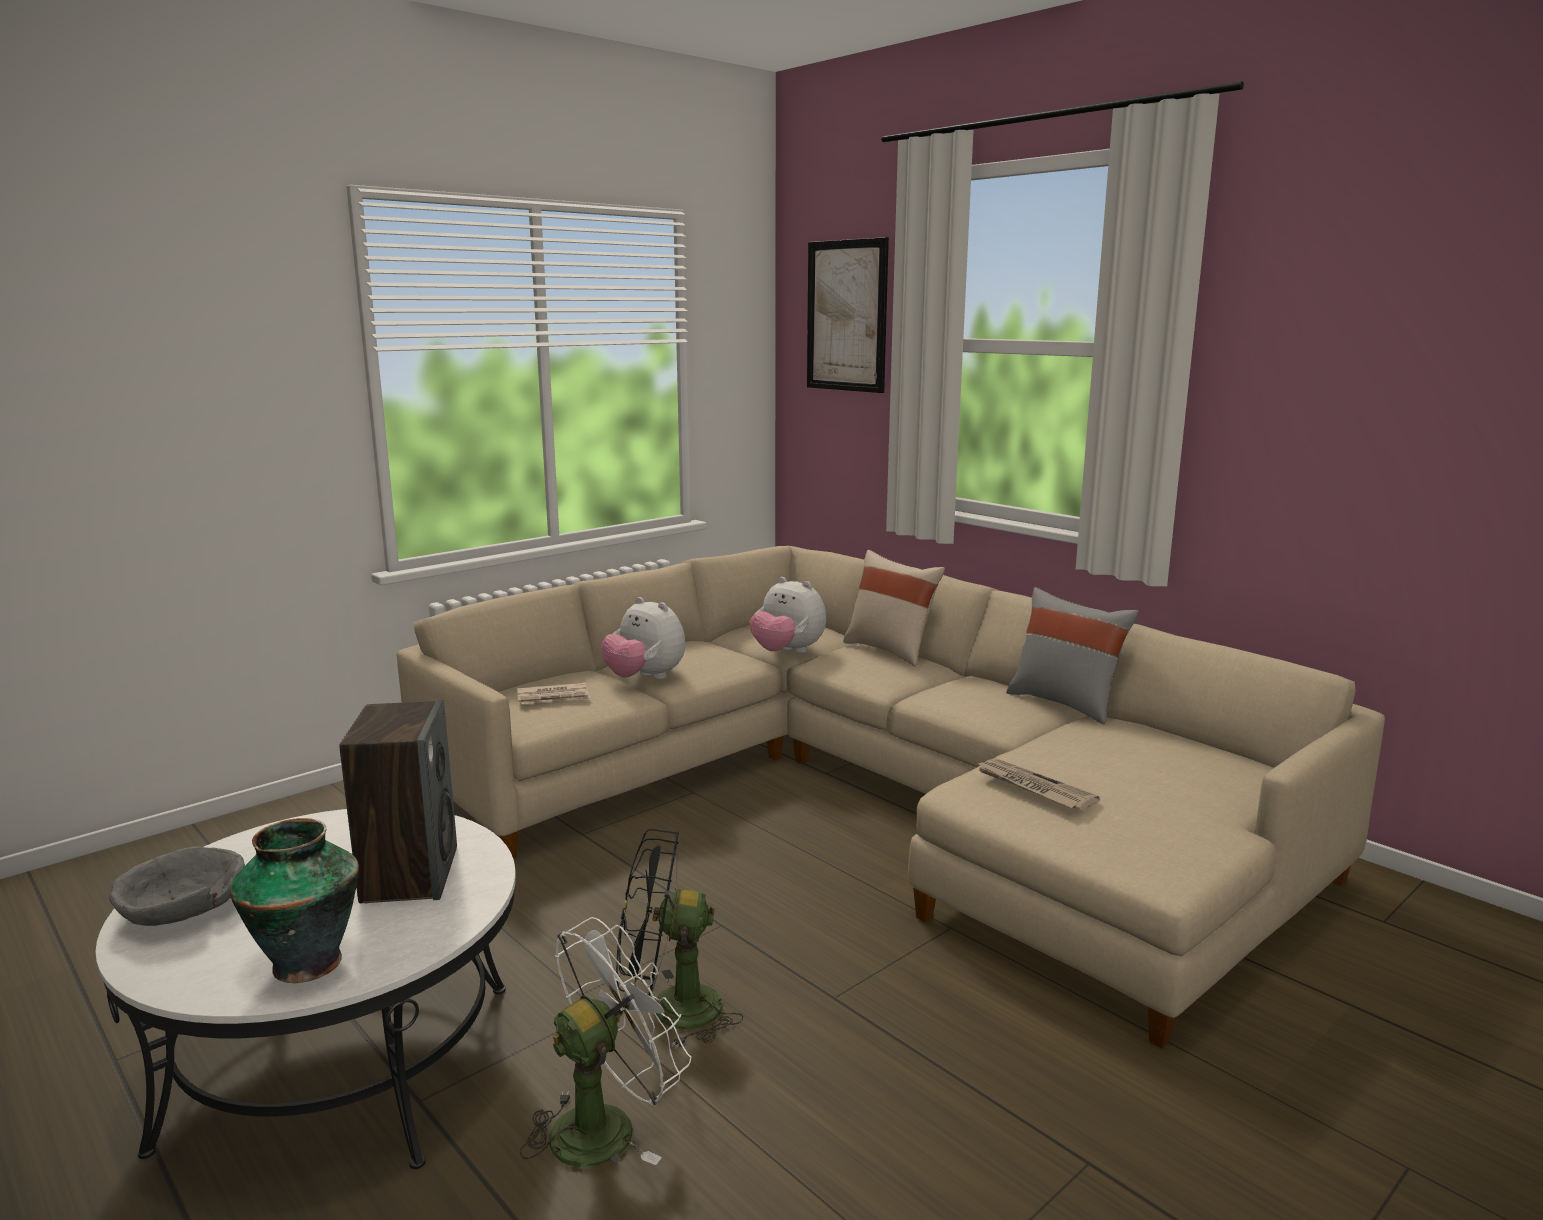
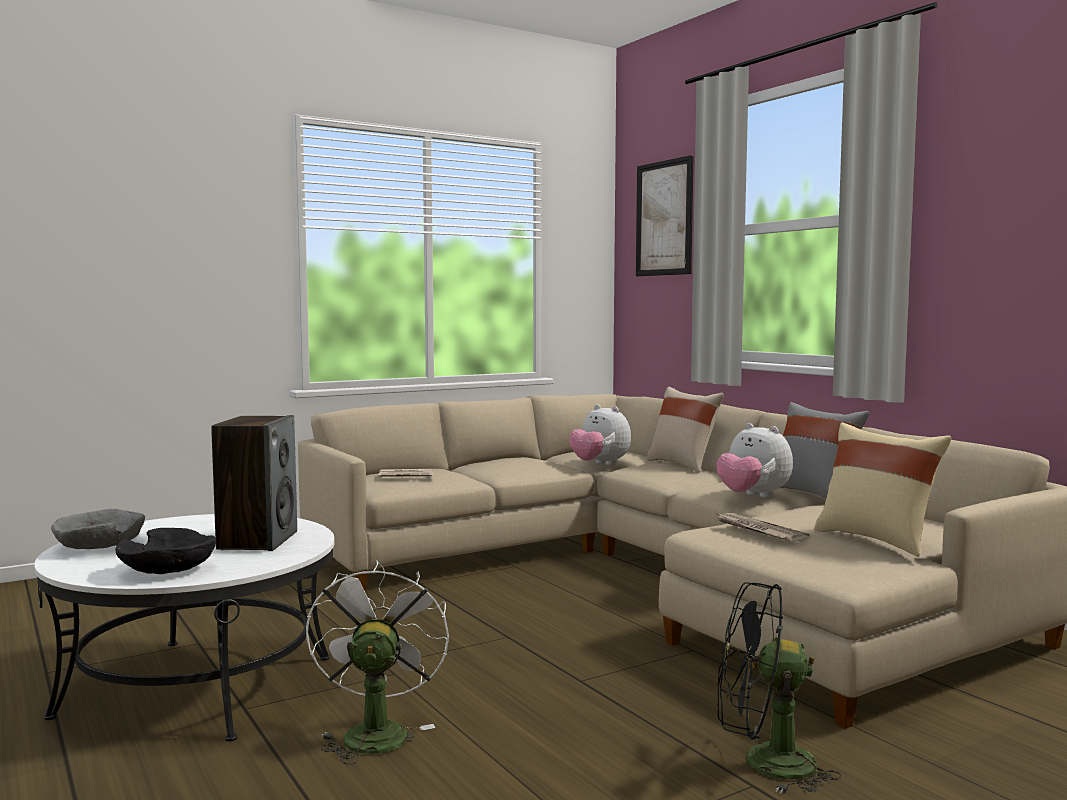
camera: 10 degrees right, 10 degrees down
(307, 962) = (169, 570): vase -> black bowl
(606, 1125) = (375, 732): white fan -> white fan turned 60 degrees counterclockwise
(645, 678) = (481, 472): plush toy -> plush toy (753, 496)
(670, 1010) = (448, 678): black fan -> black fan (764, 763)
(1176, 799) = (877, 540): none -> beige pillow

